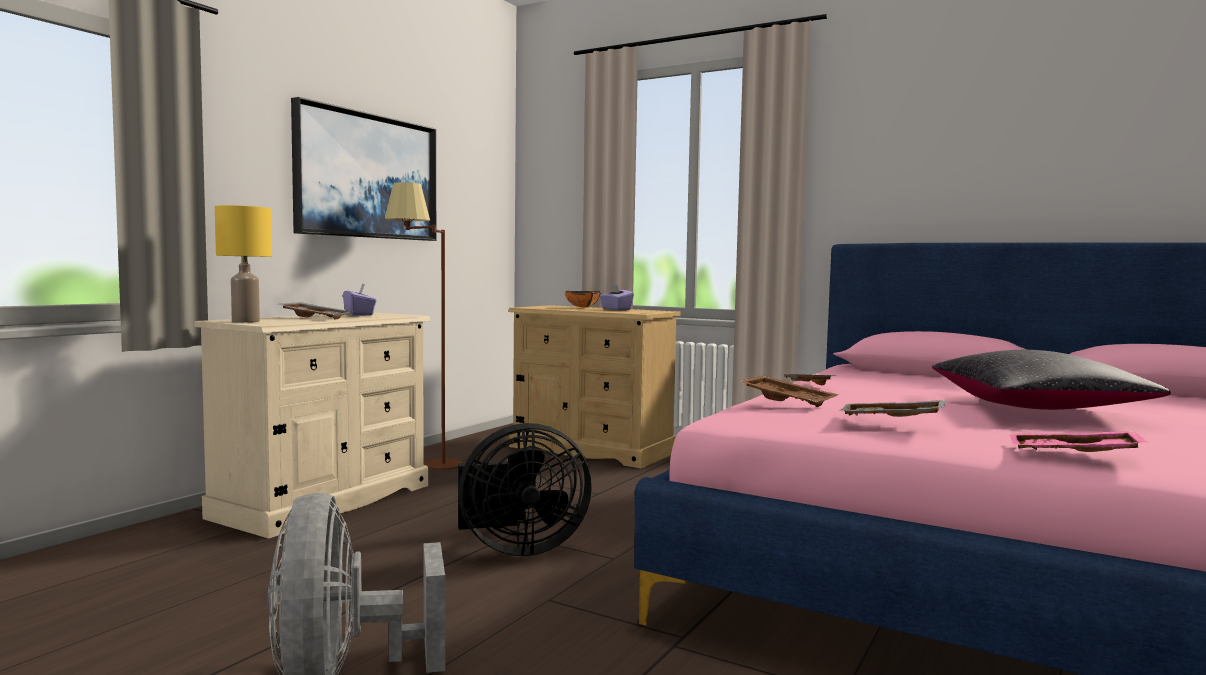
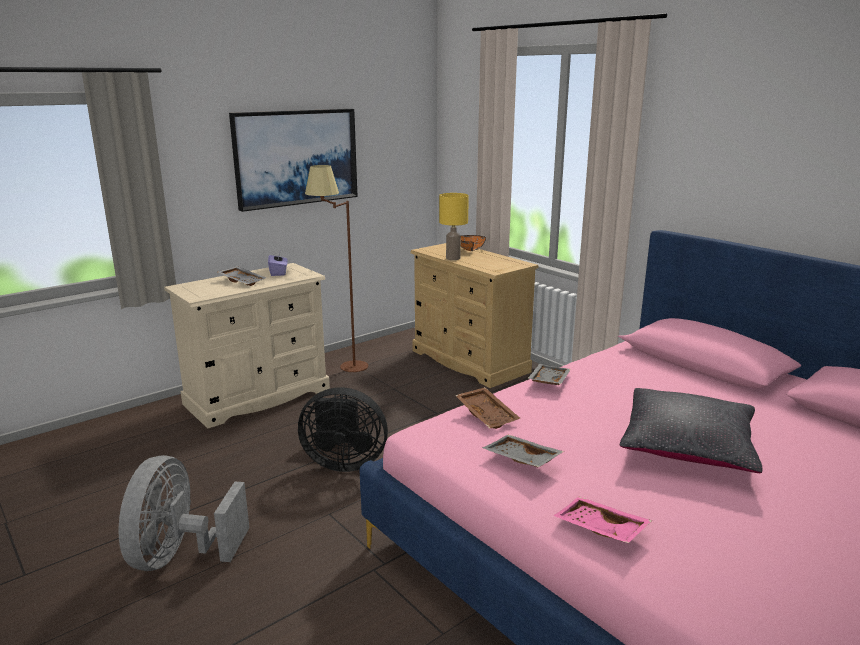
camera: 20 degrees right, 15 degrees up
(246, 321) = (191, 290): yellow table lamp -> yellow table lamp (453, 258)
(616, 309) = (489, 258): purple tissue box -> none

